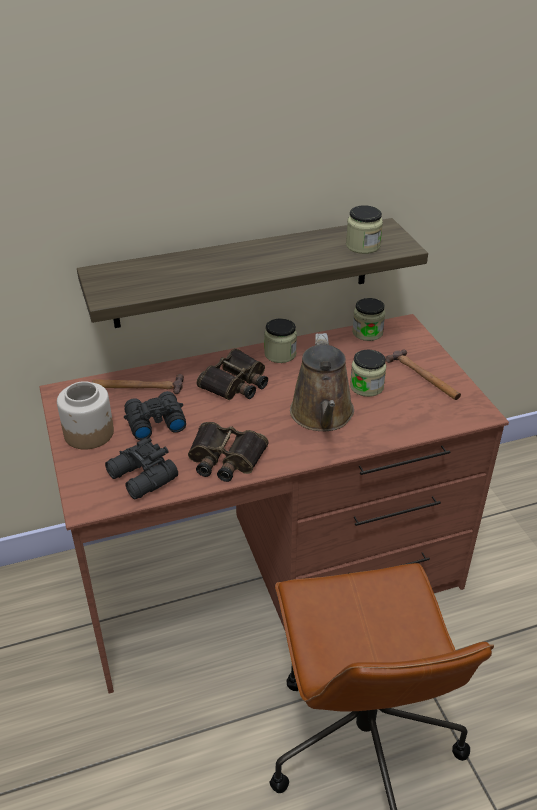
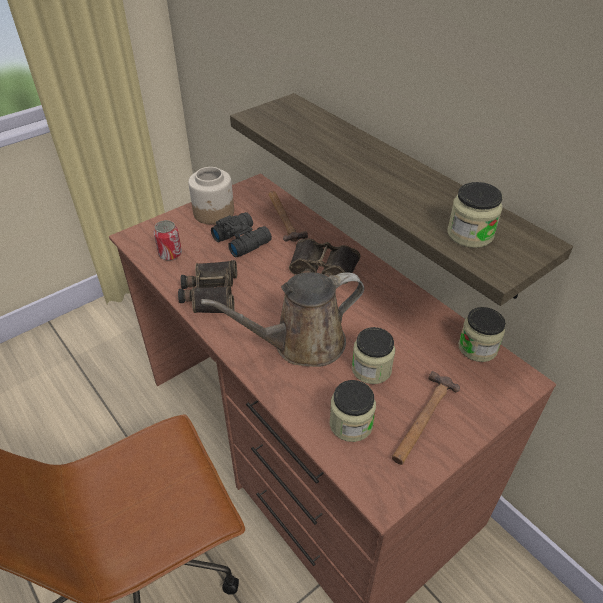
camera: 70 degrees right, 5 degrees up
(142, 478) = (170, 254): black binoculars -> can
(280, 354) = (386, 288): jar -> jar (351, 424)

